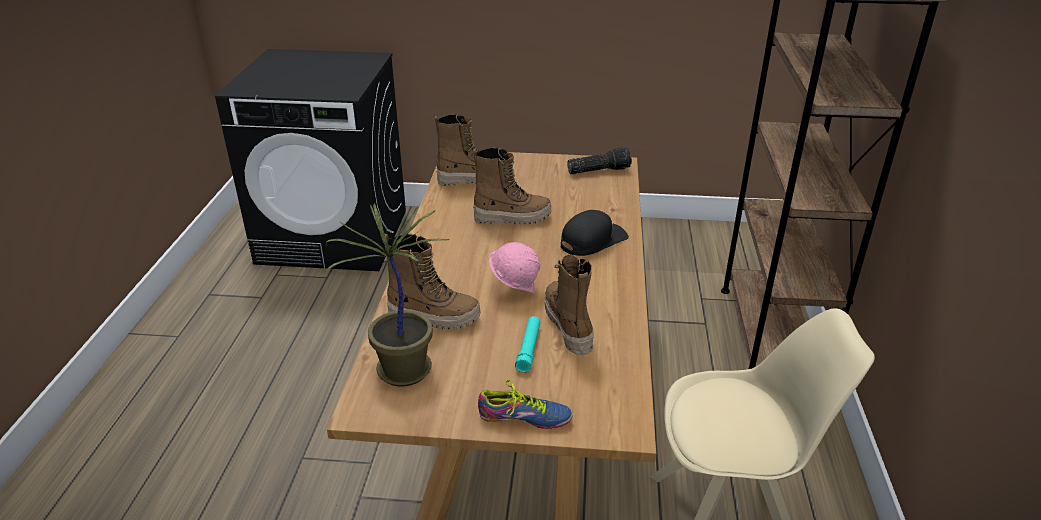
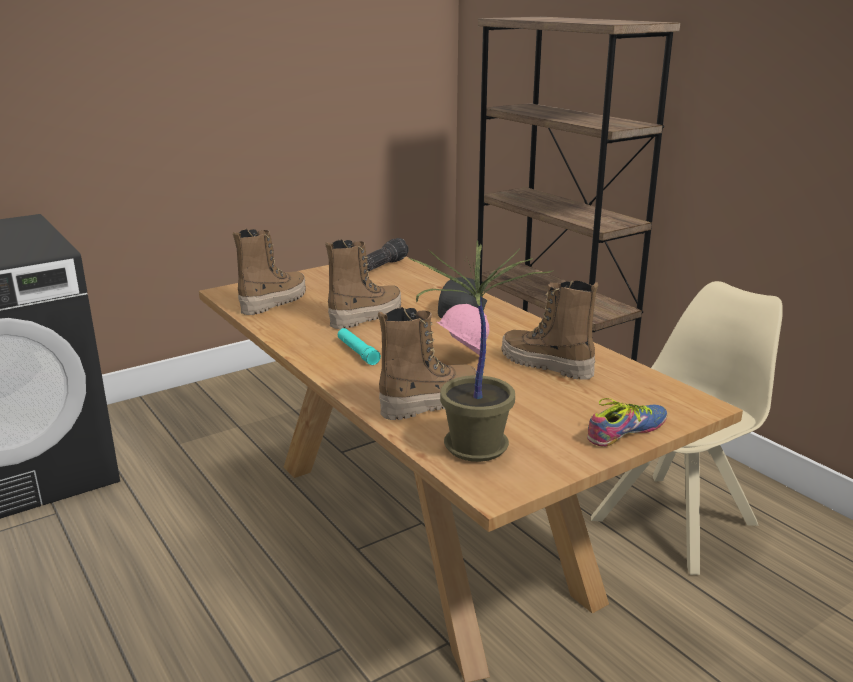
camera: 40 degrees left, 10 degrees down
(528, 348) = (546, 390): turquoise flashlight -> turquoise flashlight (358, 352)

